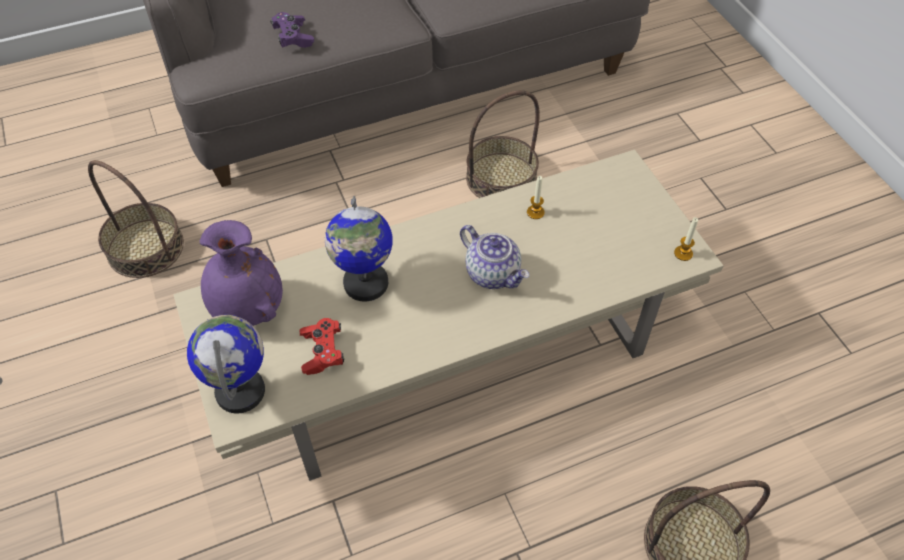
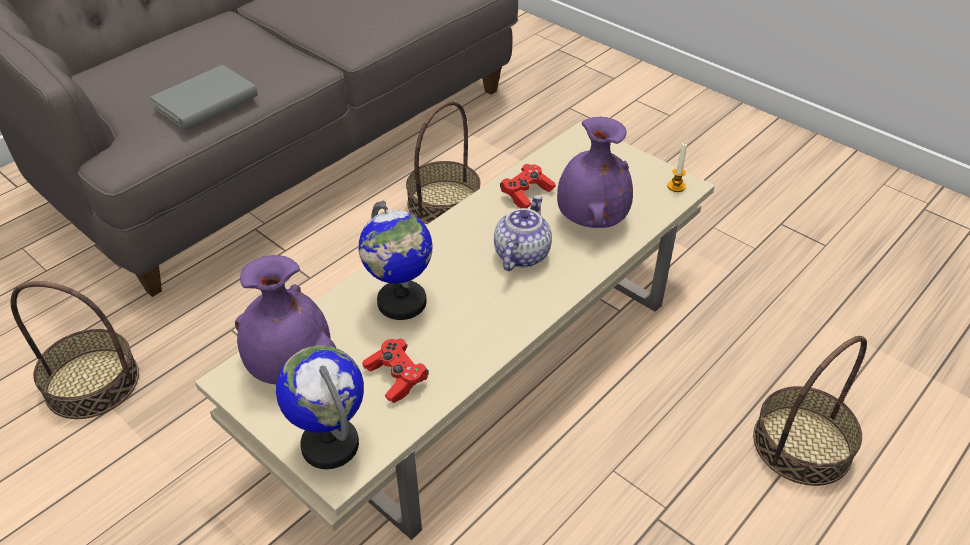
camera: 25 degrees left, 10 degrees down
(293, 37) = (206, 103): purple game controller -> grey book
(493, 273) = (521, 254): teapot -> teapot turned 90 degrees counterclockwise
(535, 212) = (526, 194): candle -> red game controller
(578, 259) = (590, 218): none -> purple vase

